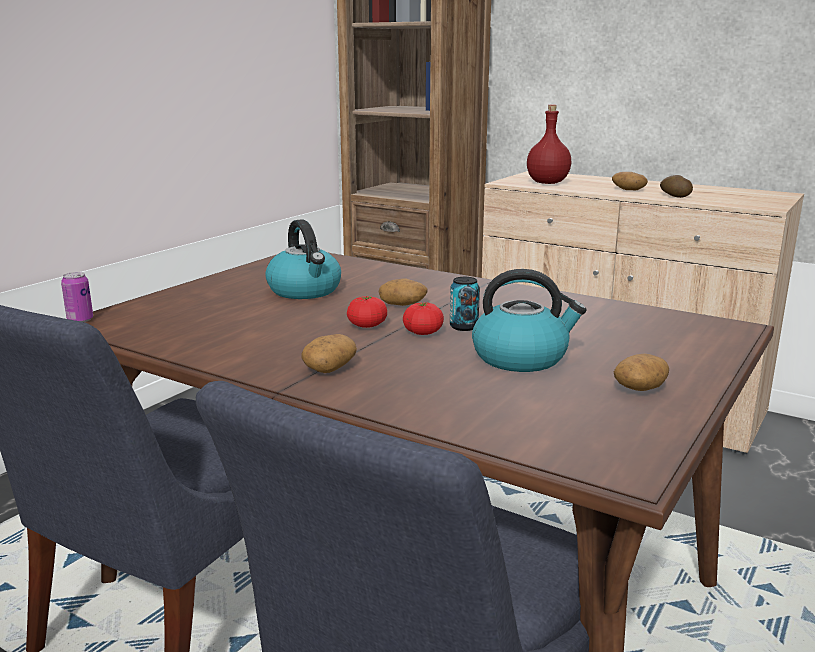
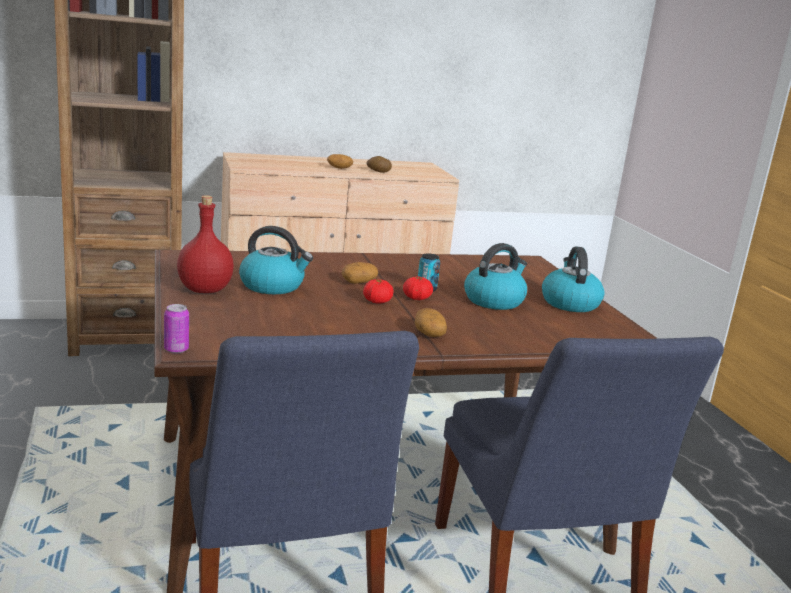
camera: 50 degrees left, 0 degrees up
(548, 183) = (273, 165): red bottle -> red bottle (205, 289)
(639, 388) = (569, 303): potato -> kettle

